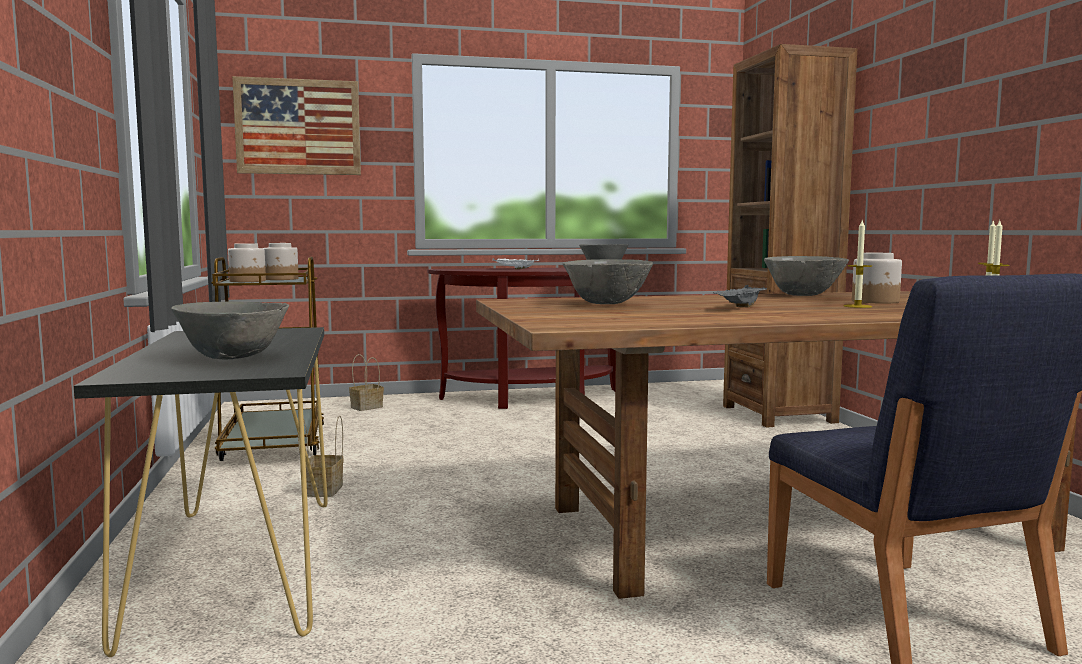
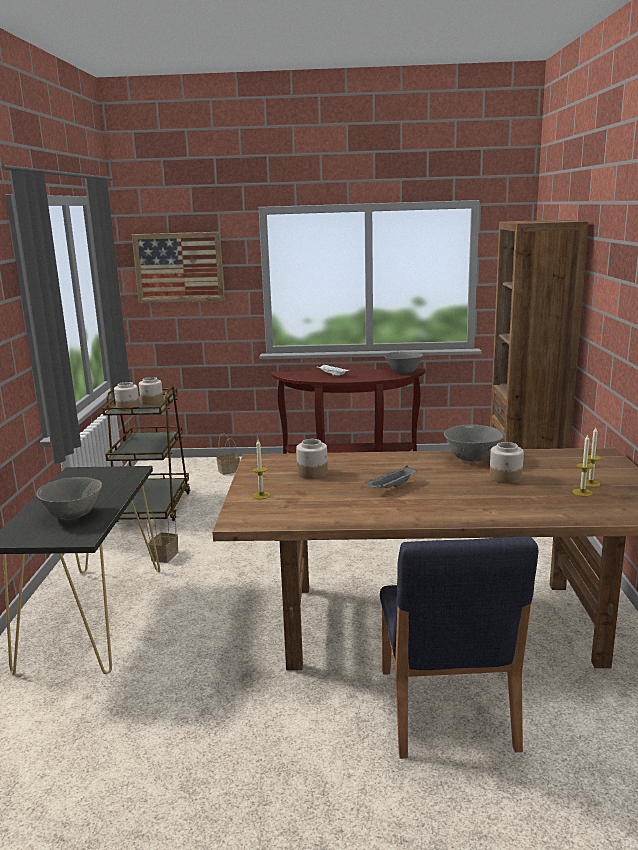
camera: 15 degrees right, 10 degrees up
(607, 304) = (312, 473): grey bowl -> jar
(857, 306) = (476, 490): candle -> candle (261, 495)

